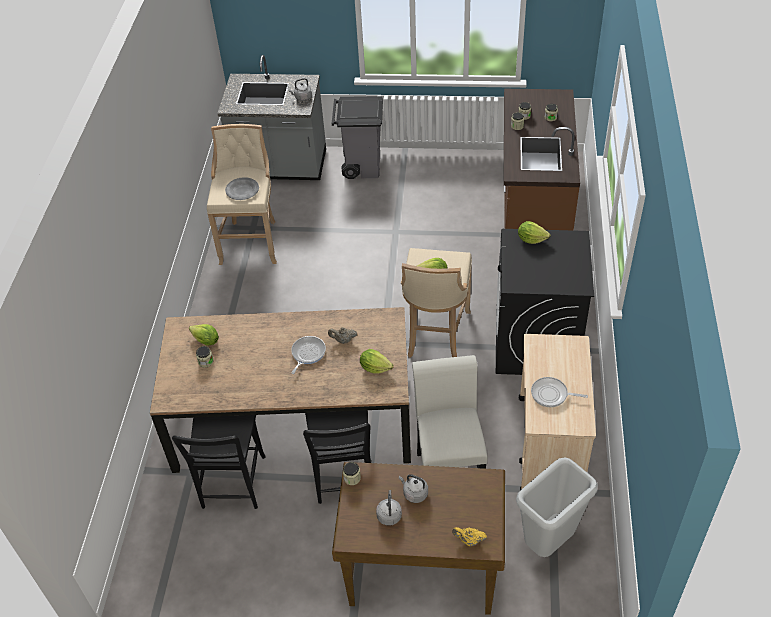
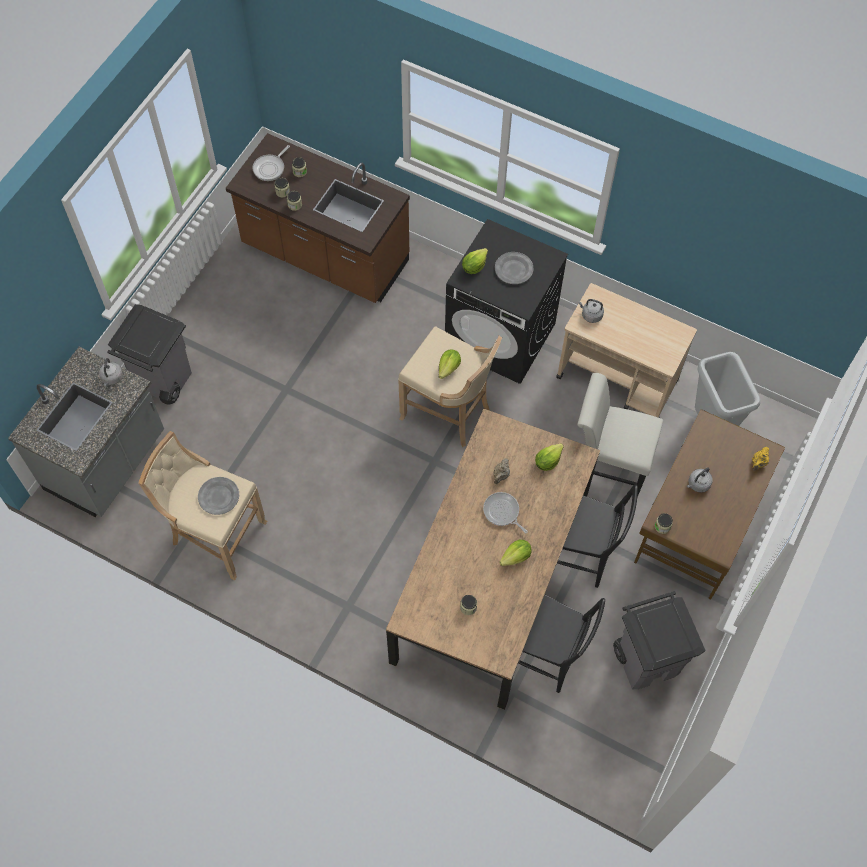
camera: 70 degrees left, 15 degrees up
(206, 341) = (440, 599): lettuce -> lettuce (516, 557)
(261, 569) = (647, 659): none -> grey trash can
(389, 515) = (711, 512): grey kettle -> grey kettle (590, 315)
(547, 265) = (513, 270): none -> grey plate
(551, 394) = (641, 339): frying pan -> frying pan (270, 168)

